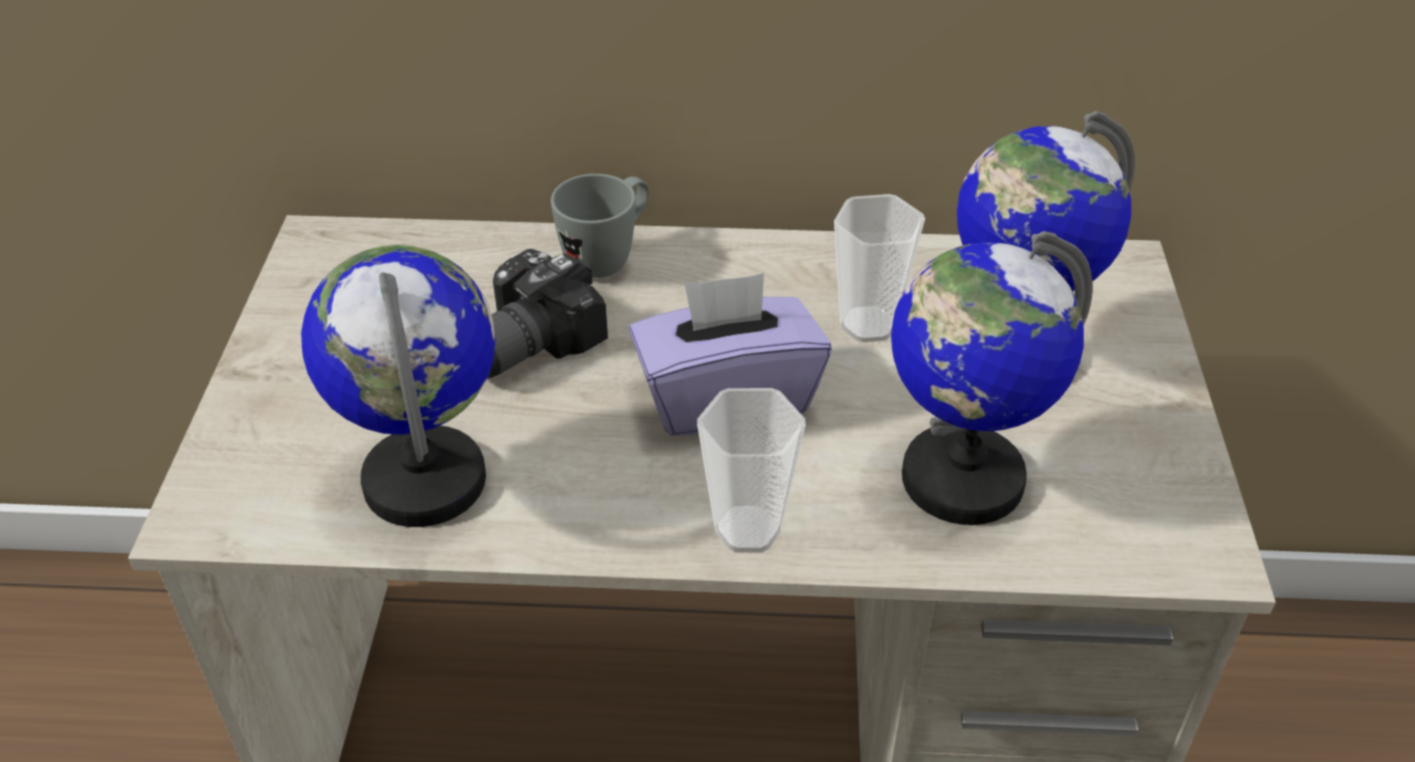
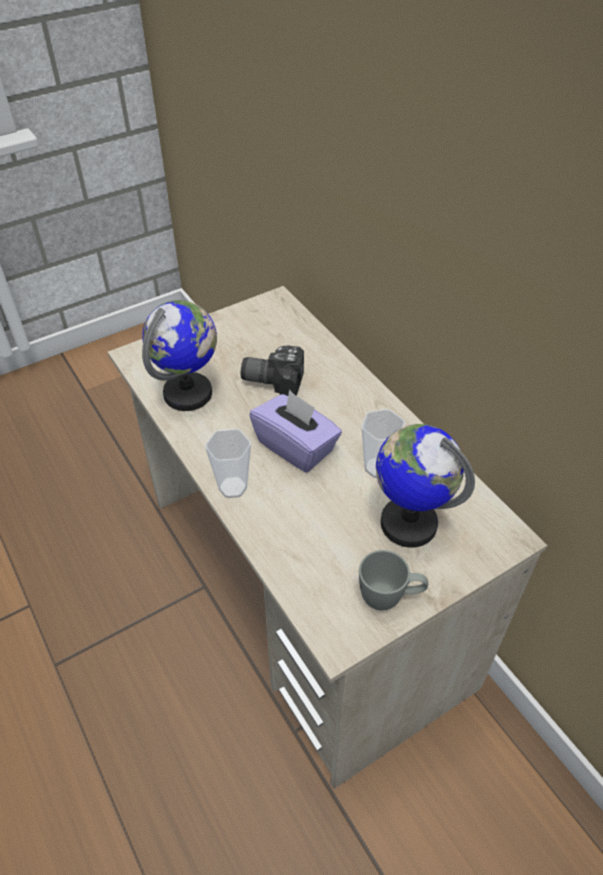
camera: 55 degrees right, 5 degrees up
(608, 257) = (342, 373): grey mug -> grey mug (389, 598)
(960, 478) = (312, 538): globe -> none

